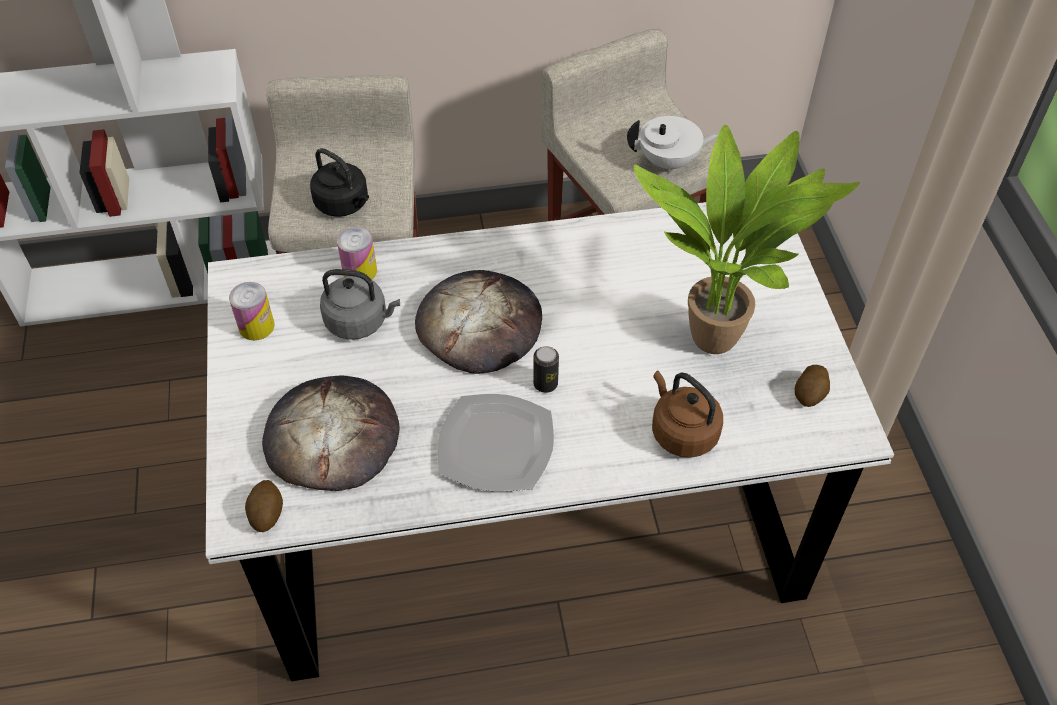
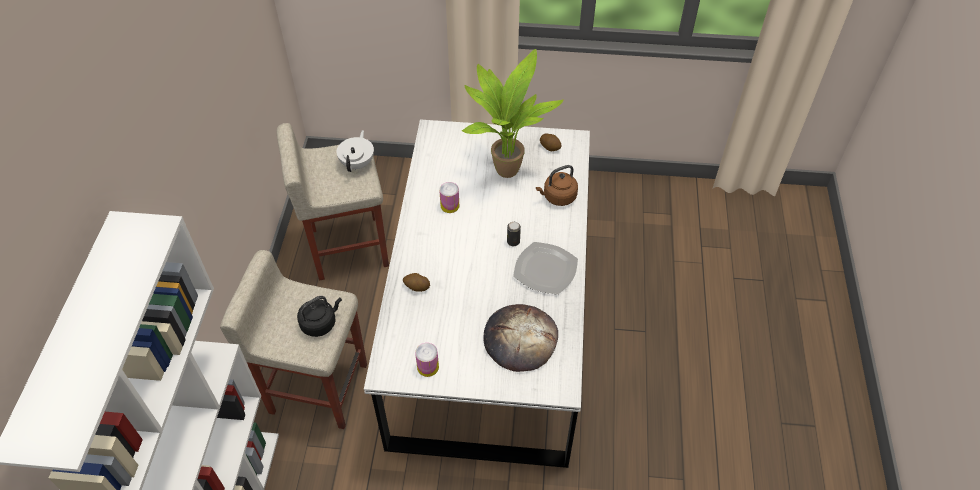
camera: 75 degrees left, 0 degrees up
(266, 513) = (561, 376): potato -> potato (416, 287)
(360, 271) = (403, 309): can -> can (450, 205)
(360, 322) = (442, 315): grey kettle -> none
(479, 325) = (464, 261): bread -> none

